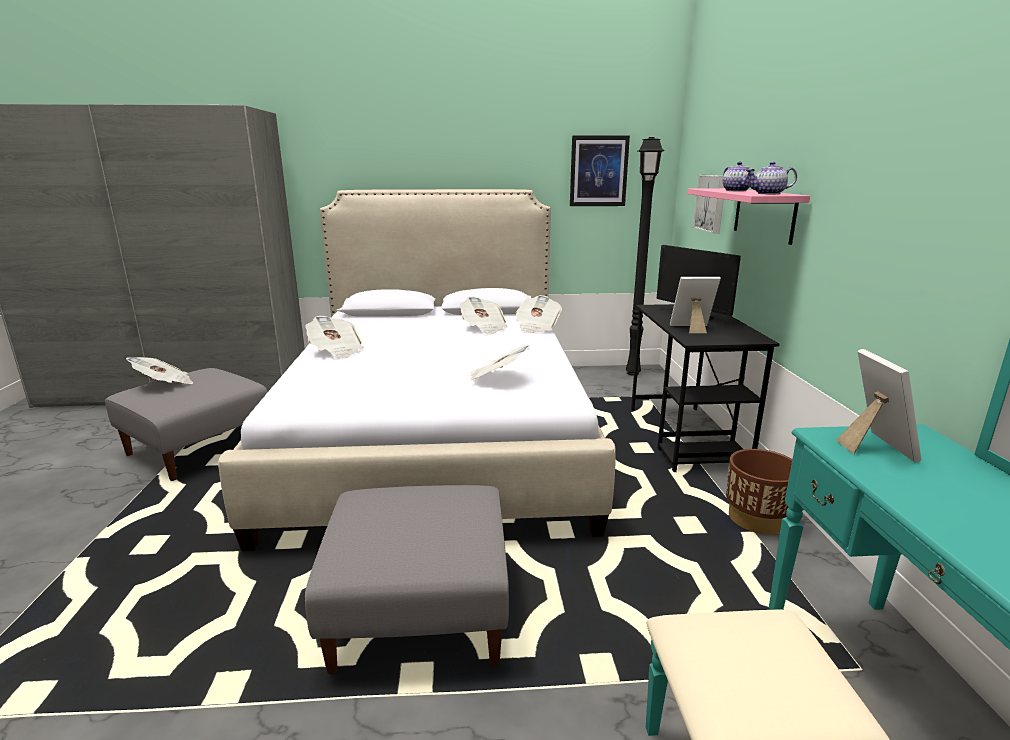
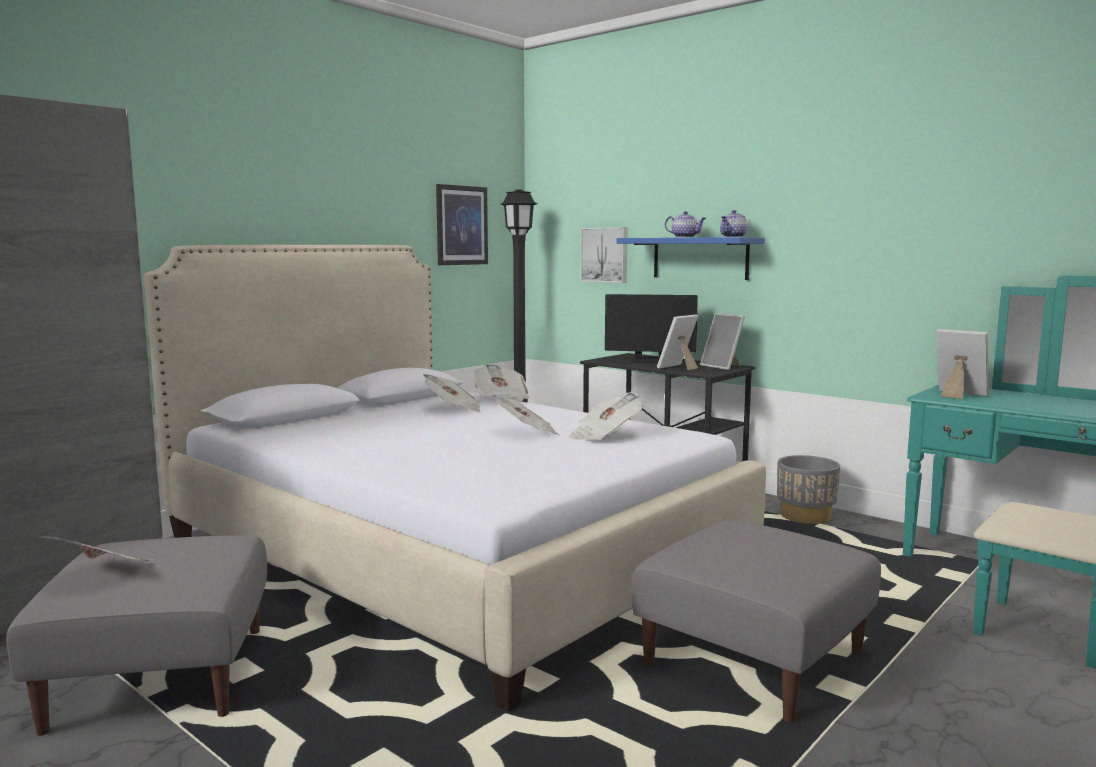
camera: 45 degrees left, 10 degrees down
(336, 351) = (372, 455): newspaper -> newspaper (526, 433)
(740, 337) = (723, 366): none -> picture frame
(756, 519) = (805, 517): brown planter -> grey planter
(764, 214) = (700, 258): pink shelf -> blue shelf

